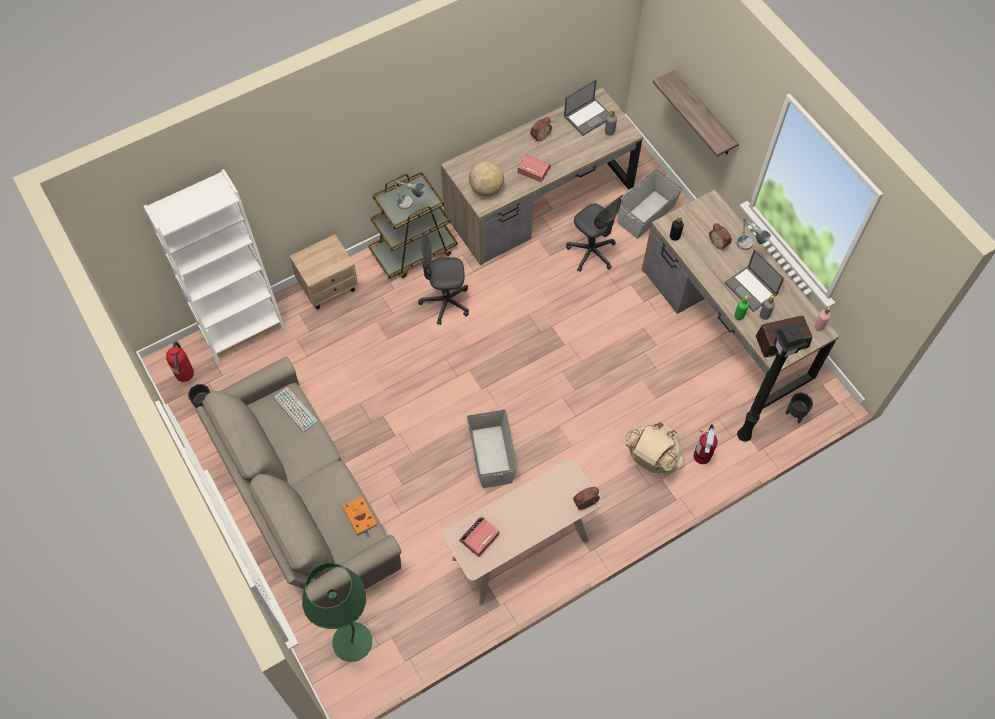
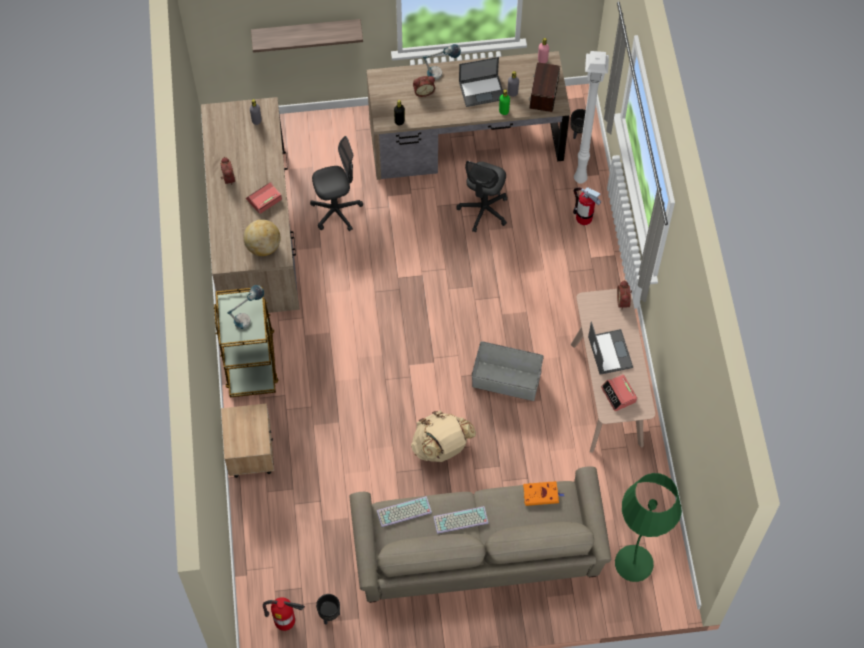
camera: 65 degrees left, 0 degrees up
(243, 330) = (259, 551): white bookcase -> none
(305, 458) = (460, 521): none -> keyboard
(445, 302) = (325, 356): grey office chair -> grey office chair (483, 211)
(588, 116) = (228, 129): laptop -> laptop (609, 351)
(645, 214) = (319, 150): grey storage box -> none
(651, 458) = (568, 256): beige backpack -> beige backpack (441, 447)
(744, 436) = (581, 178): black floor lamp -> white floor lamp

